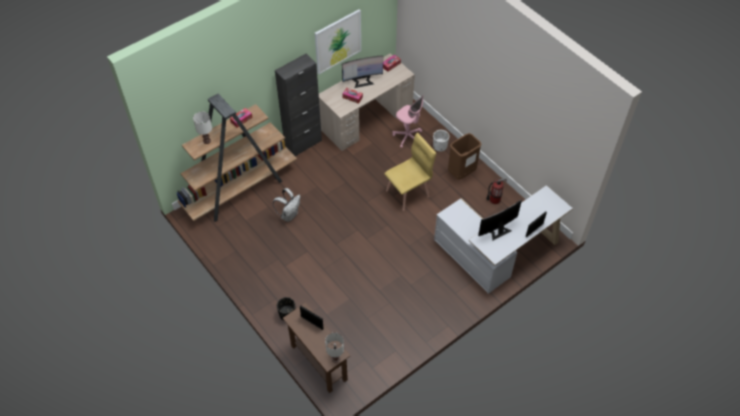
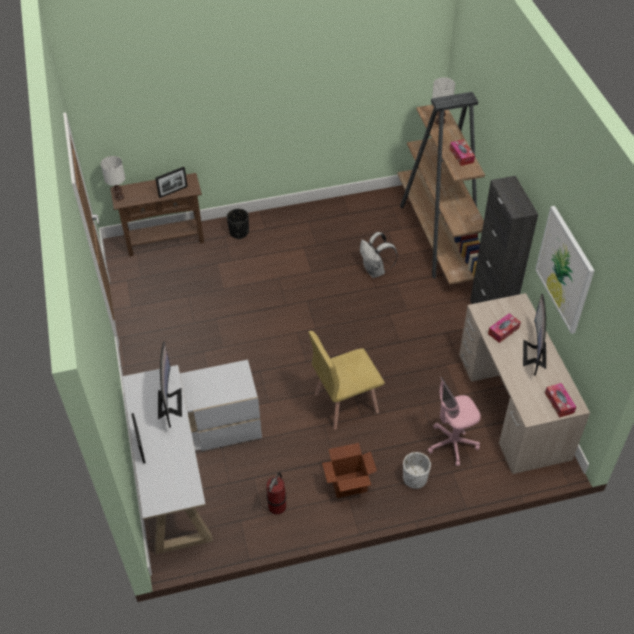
camera: 115 degrees right, 5 degrees down
(408, 193) = (345, 403): yellow chair -> yellow chair turned 75 degrees clockwise
(461, 173) = (348, 484): brown trash can -> cardboard box

